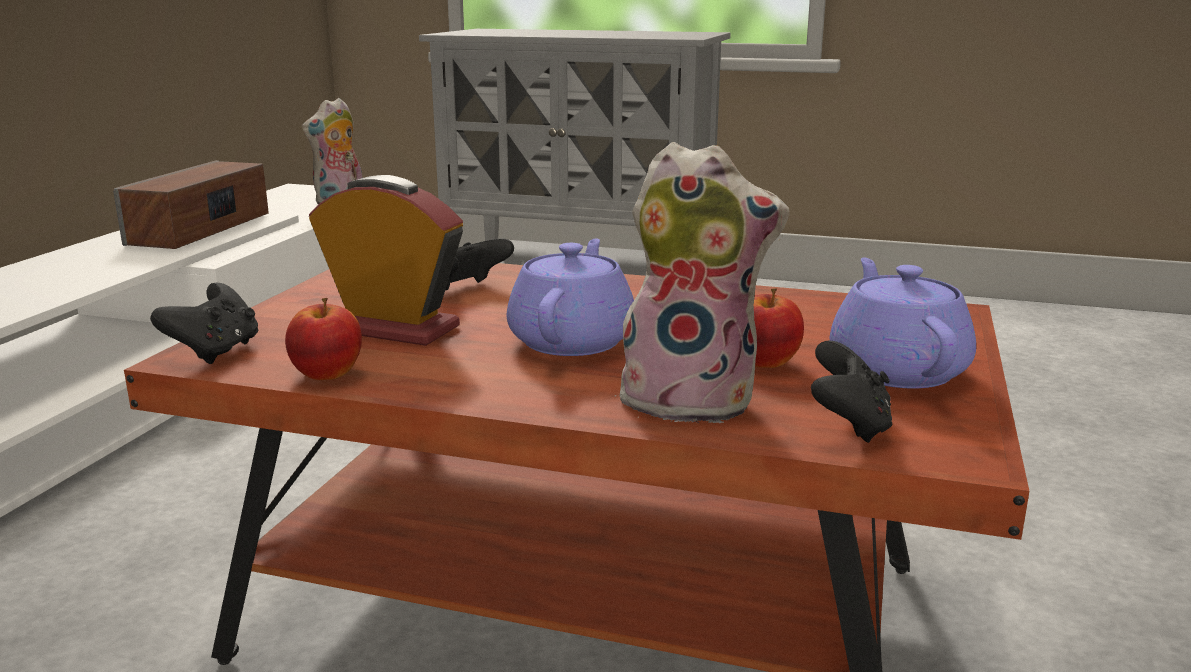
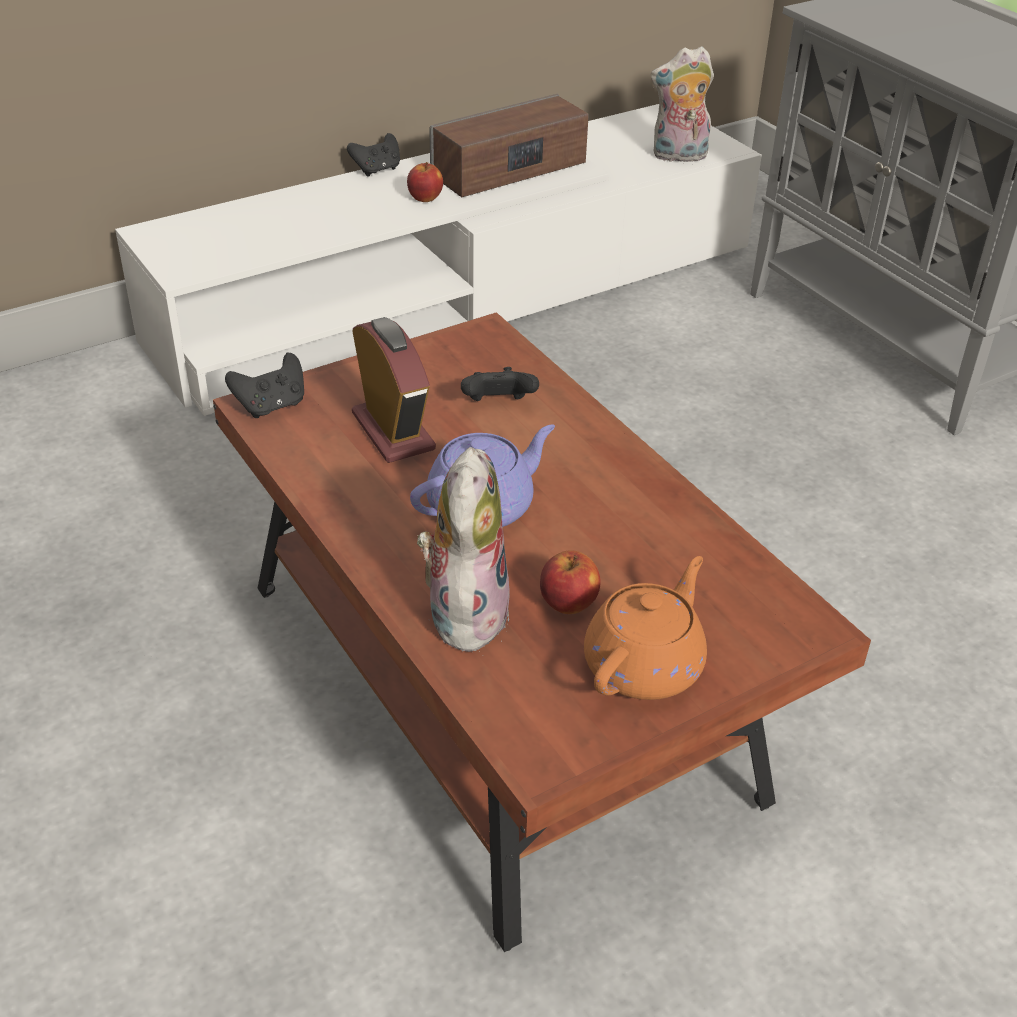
camera: 40 degrees right, 20 degrees up
(327, 374) = (302, 464): apple -> apple (425, 198)
(692, 400) = (464, 612): plush toy -> plush toy turned 135 degrees counterclockwise
(848, 426) = (517, 694): black game controller -> black game controller (377, 170)
(896, 369) = (645, 665): purple teapot -> orange teapot

